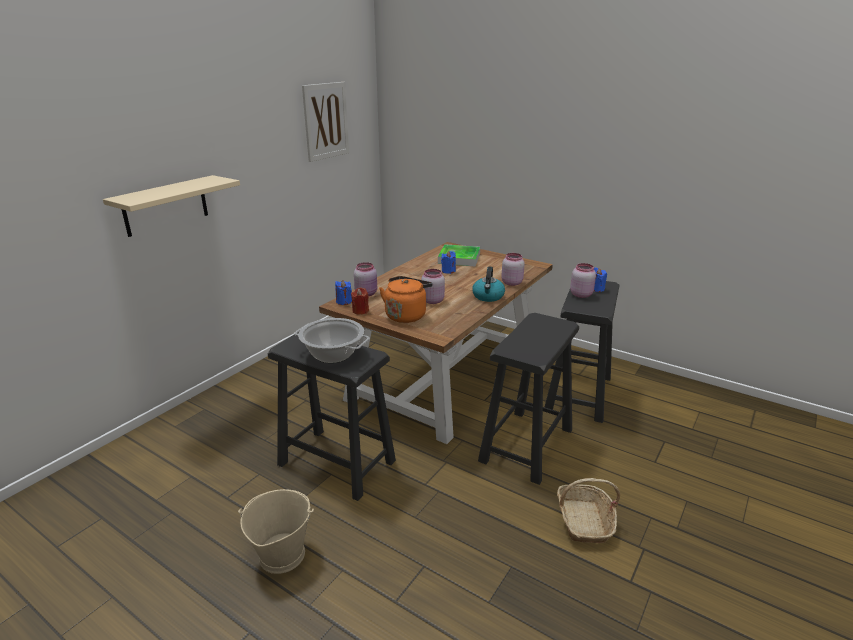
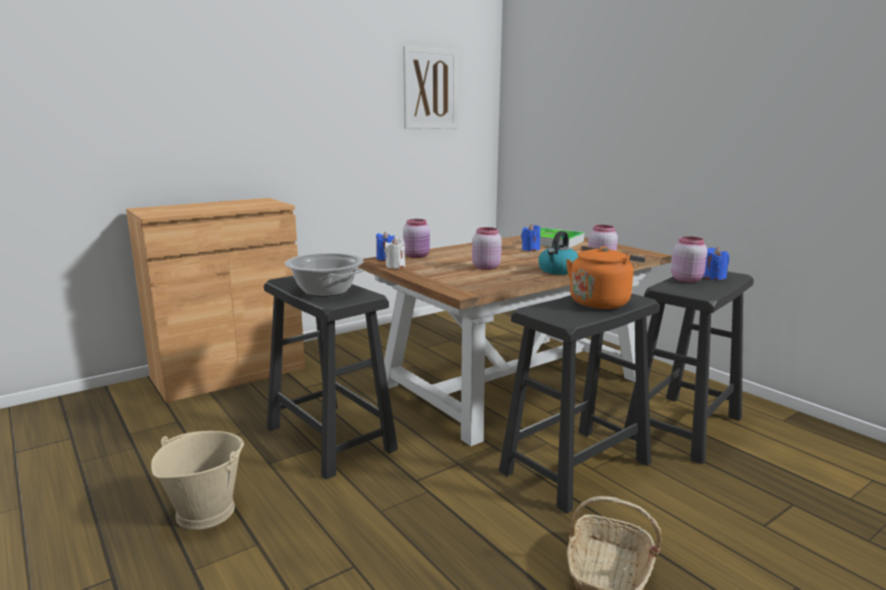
camera: 20 degrees right, 10 degrees down
(166, 205) = (228, 142): beige shelf -> none
(201, 415) = (229, 373): none -> brown cabinet
(360, 311) = (395, 266): red candle -> white candle
(406, 315) = (443, 274): orange kettle -> orange kettle (601, 302)

